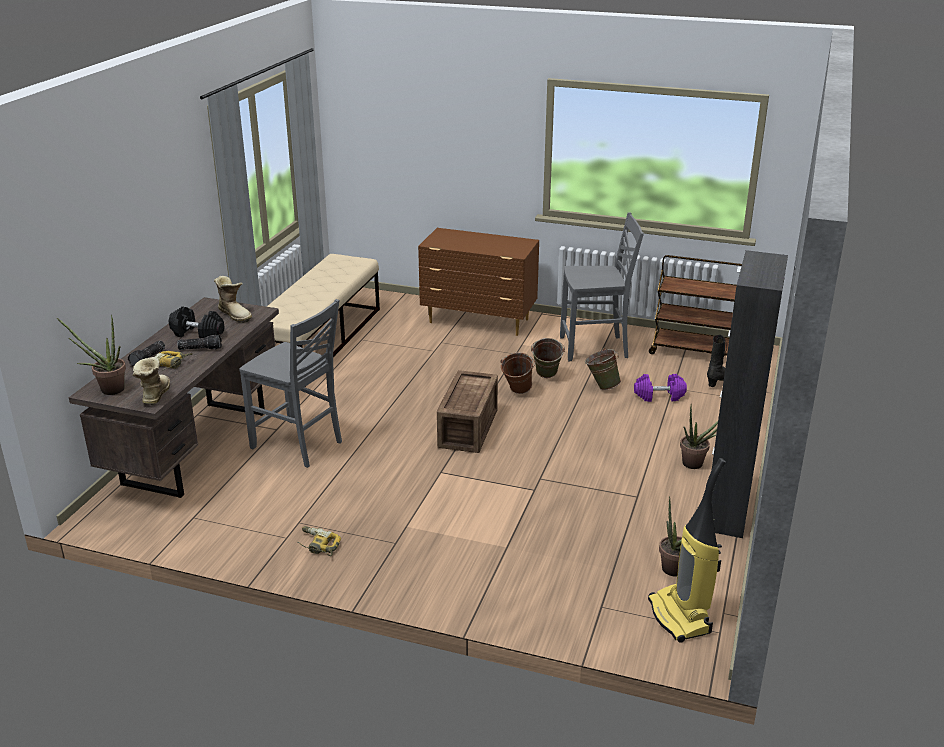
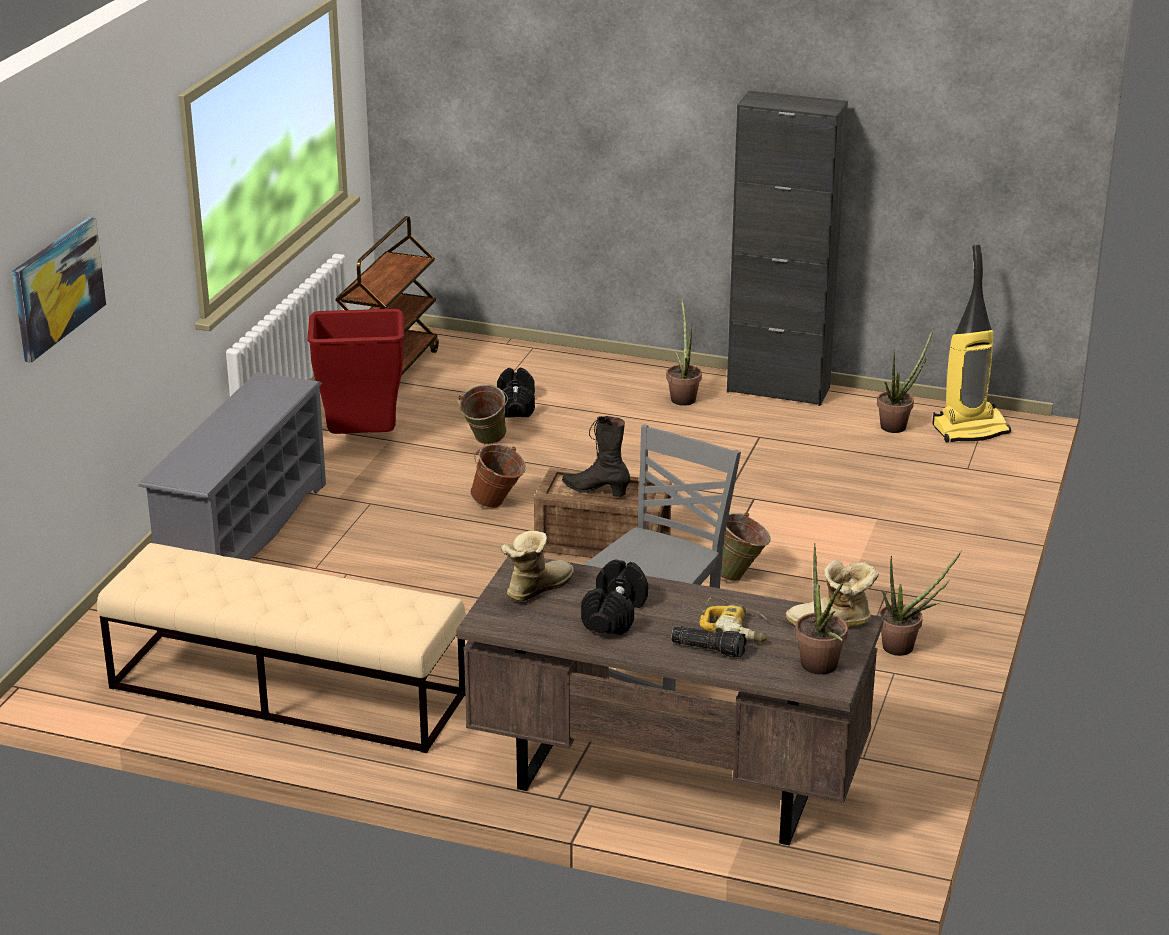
camera: 90 degrees left, 0 degrees up
(201, 348) = (668, 605): flashlight -> none
(317, 545) = (905, 647): power drill -> potted plant
(407, 124) = (57, 288): none -> picture
(479, 322) = (242, 533): brown dresser -> grey shoe rack
(546, 377) = (452, 481): green bucket -> green bucket (739, 576)
(595, 348) = (363, 441): grey chair -> red trash can
(659, 396) = (516, 406): purple dumbbell -> black dumbbell
(717, 380) = (475, 367): black boot -> black boot (596, 490)

